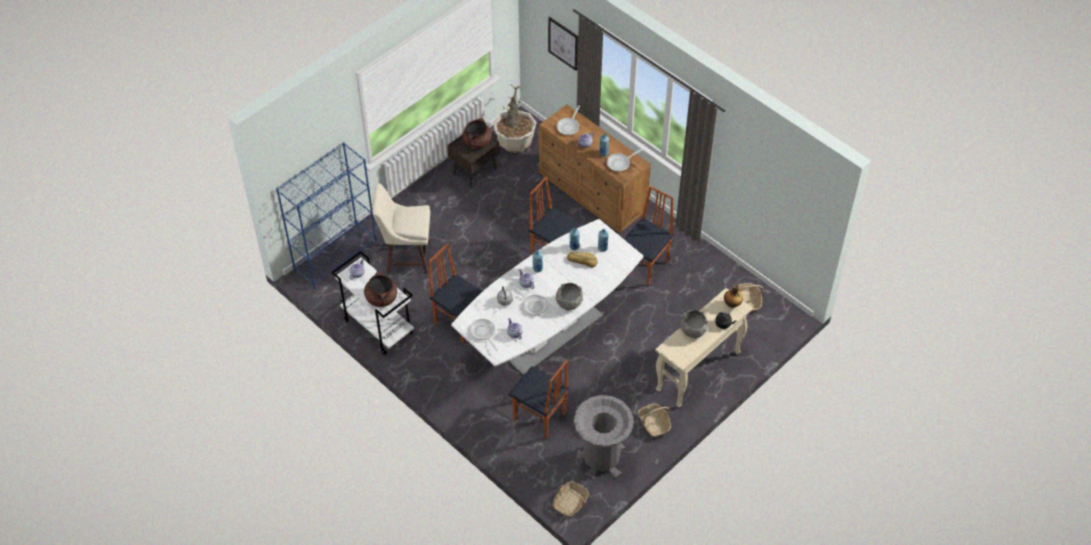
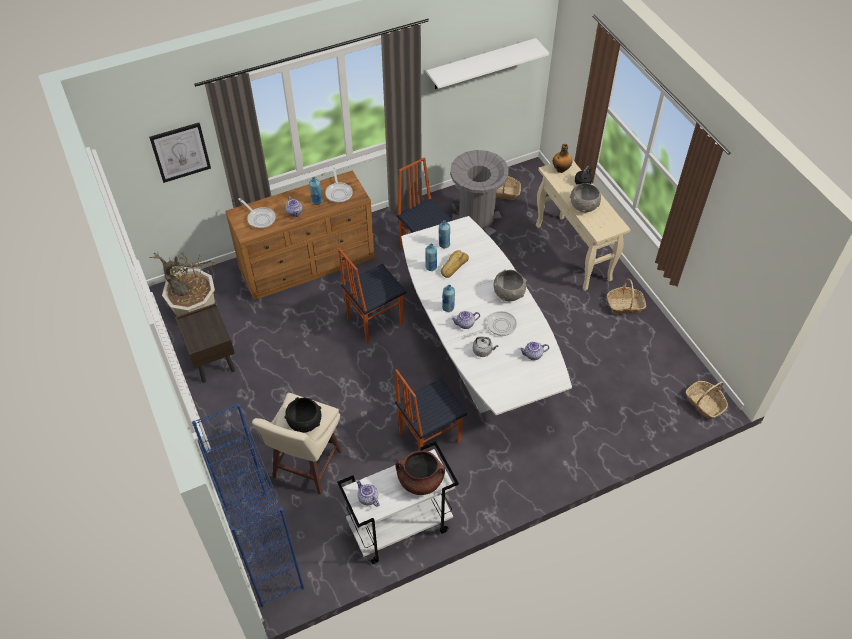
camera: 70 degrees left, 0 degrees up
(405, 222) = (305, 423): none -> black bowl
(477, 142) = (203, 325): brown cooking pot -> none
(483, 333) = (521, 384): frying pan -> none
(539, 417) = (588, 399): chair -> none
(601, 457) = (654, 360): grey trash can -> grey trash can (476, 220)
(770, 186) = (481, 64): none -> white shelf

